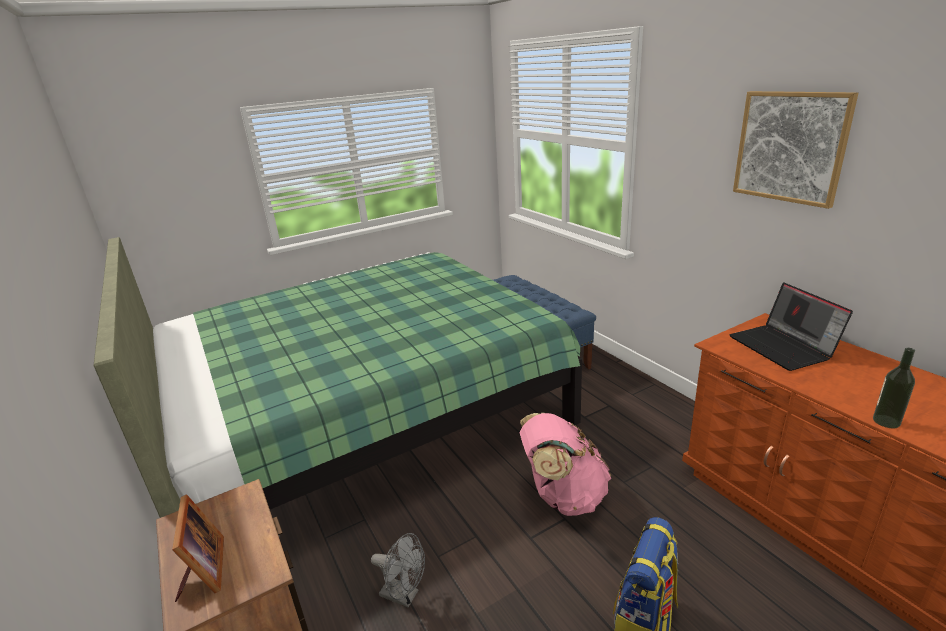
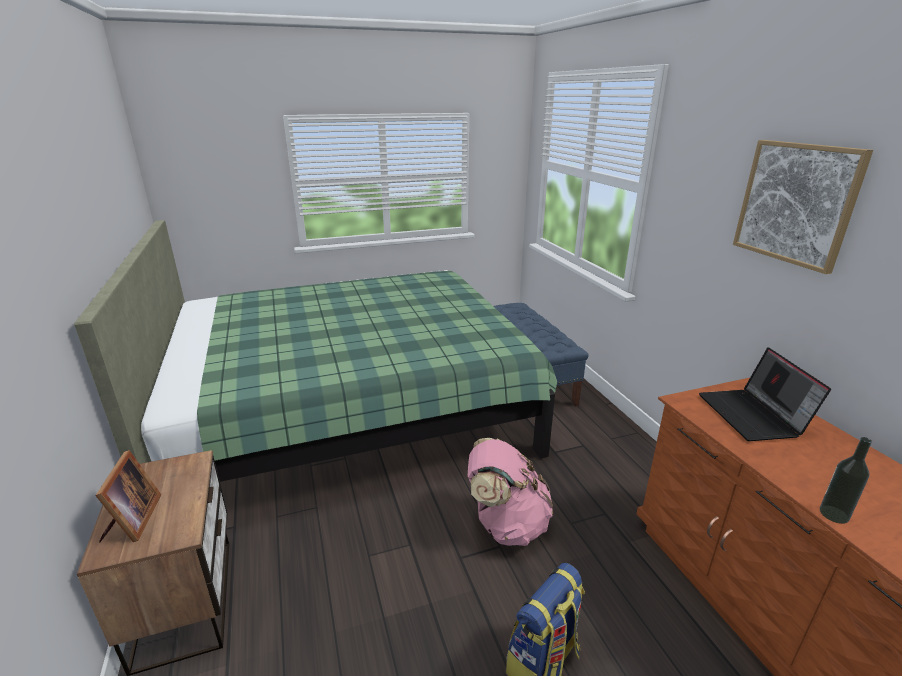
camera: 10 degrees right, 0 degrees up
(404, 595) = (326, 584): grey fan -> none

